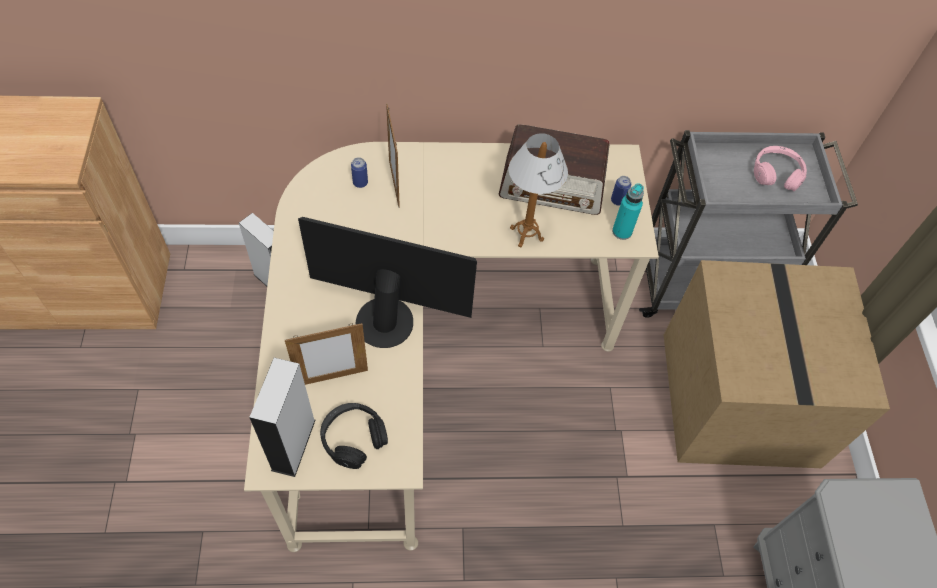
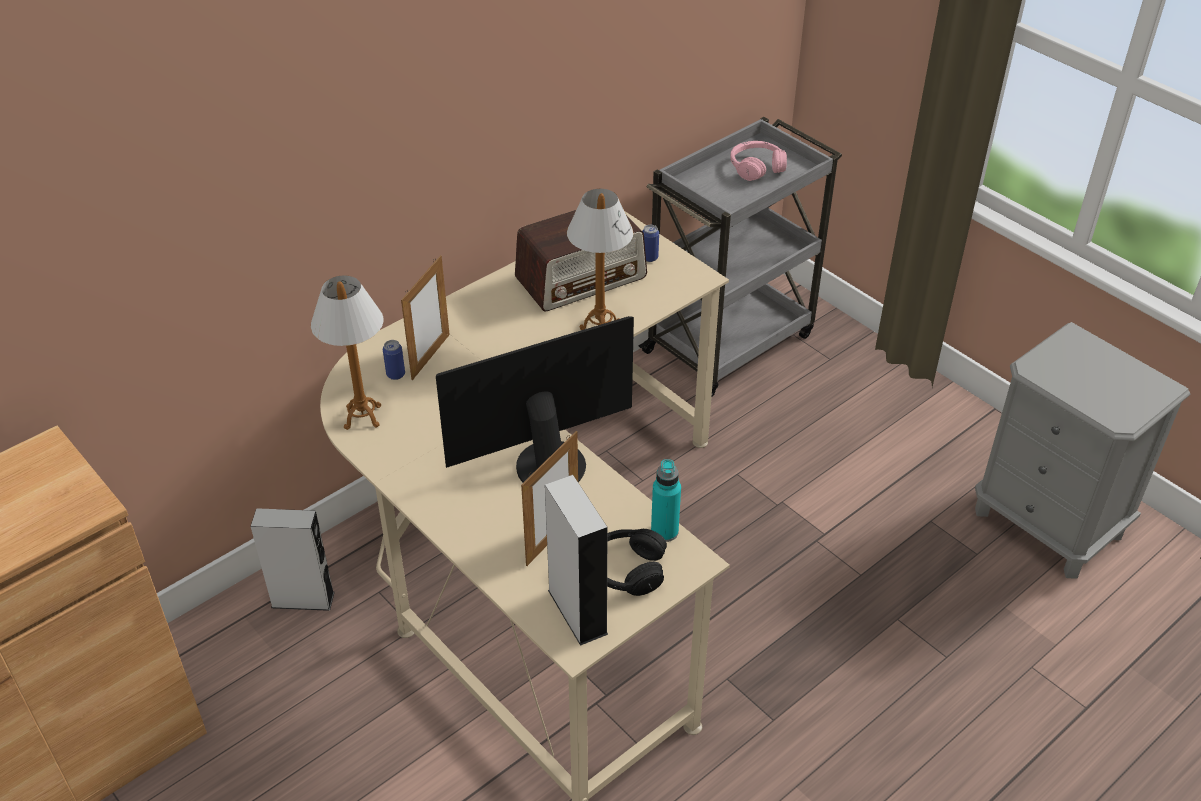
camera: 35 degrees left, 15 degrees down
(310, 201) = (363, 417): none -> table lamp
(394, 183) = (430, 356): picture frame -> picture frame turned 105 degrees counterclockwise
(622, 231) = (679, 278): turquoise bottle -> turquoise bottle (664, 531)
(741, 401) = (855, 412): cardboard box -> none

